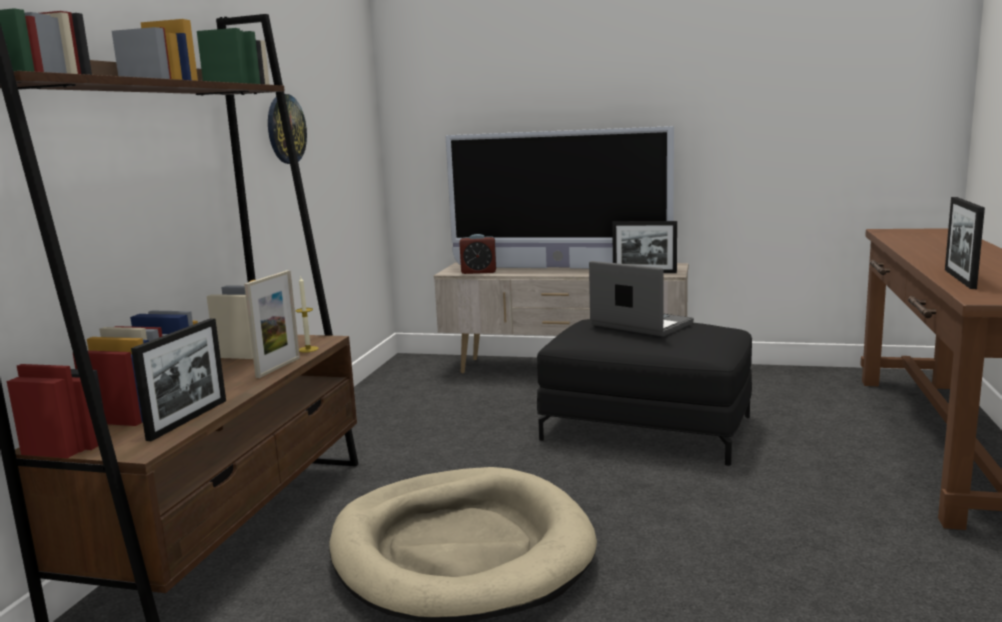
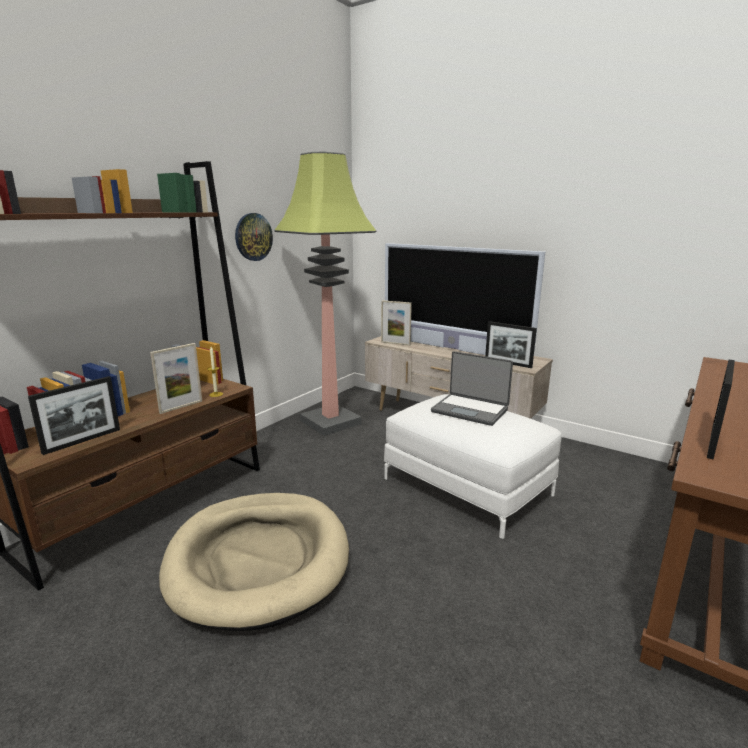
camera: 20 degrees right, 5 degrees up
(403, 397) = (329, 422): none -> floor lamp
(479, 272) = (395, 343): alarm clock -> picture frame
(640, 325) = (470, 410): laptop -> laptop turned 150 degrees clockwise
(647, 427) = (467, 486): black ottoman -> white ottoman

